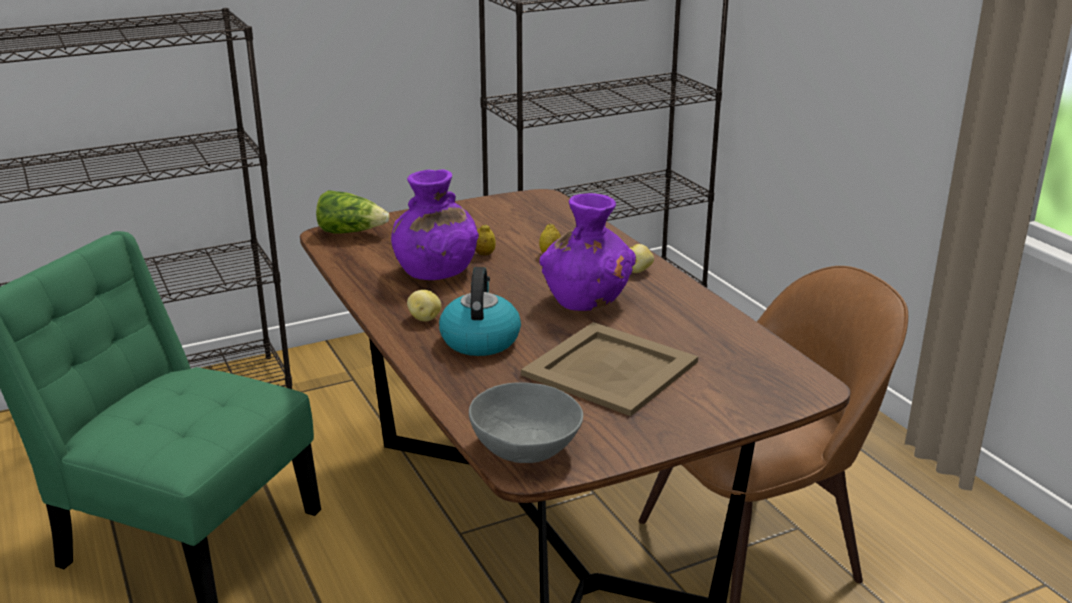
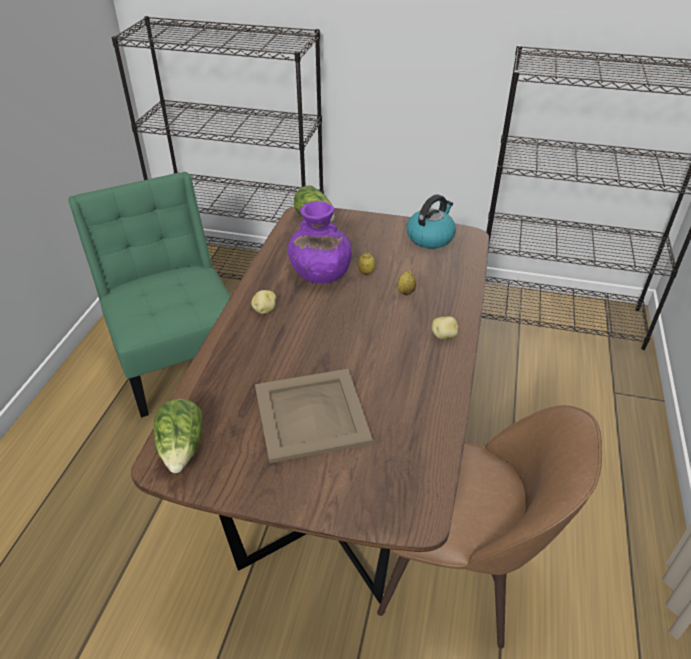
camera: 40 degrees right, 15 degrees up
(480, 340) = (271, 344): kettle -> kettle (430, 237)
(525, 448) = (182, 448): grey bowl -> lettuce
(587, 300) = (376, 346): purple vase -> none

